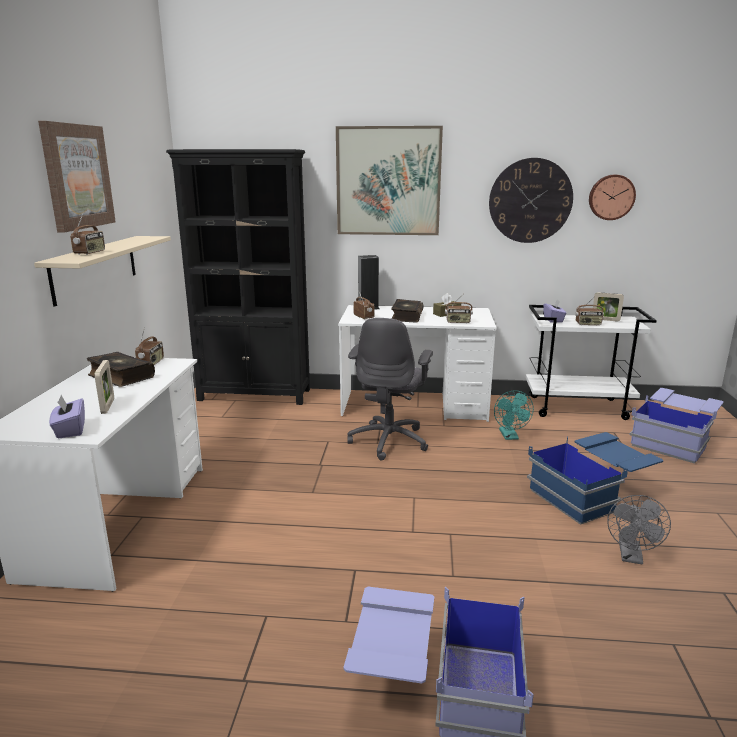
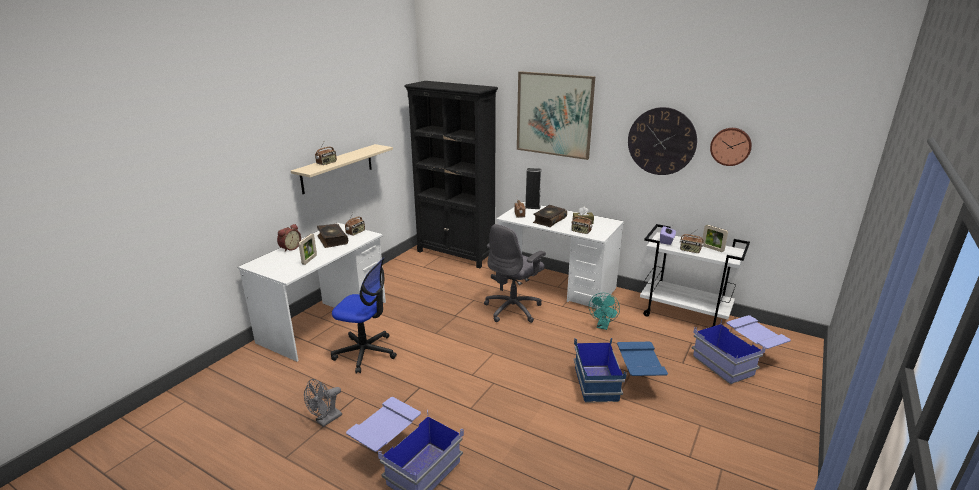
camera: 25 degrees right, 5 degrees up
(52, 397) = (289, 248): none -> alarm clock
(70, 430) = (281, 272): purple tissue box -> none
(77, 176) = (327, 115): picture -> none
(227, 545) = (365, 352): none -> office chair
(631, 557) = (596, 433): grey fan -> grey fan (325, 420)

